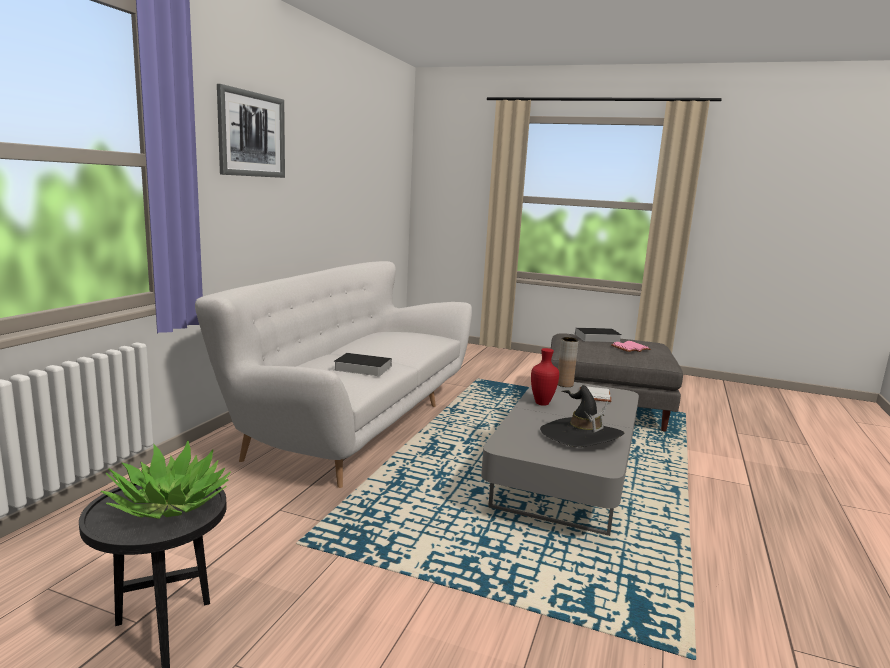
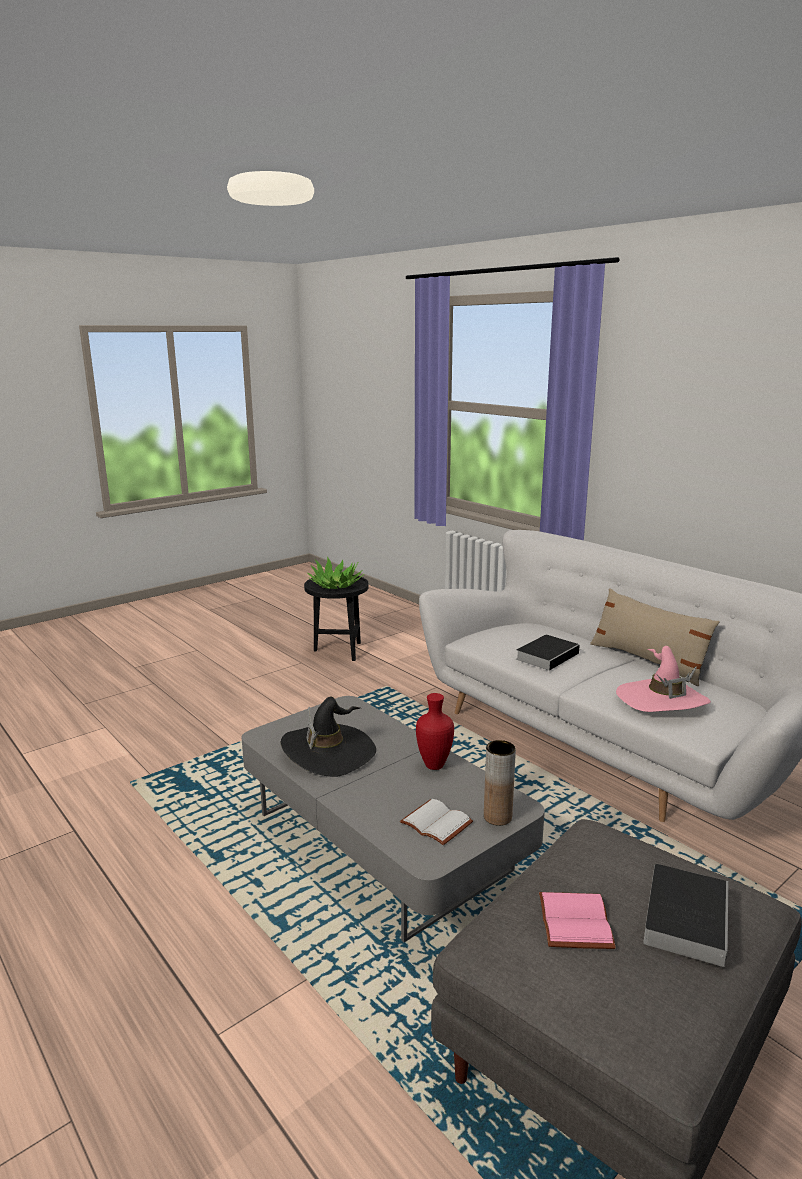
camera: 120 degrees right, 5 degrees up
(251, 134) = (703, 391): picture -> none
(337, 348) = (647, 661): none -> beige pillow
(407, 343) = (662, 700): none -> pink hat

